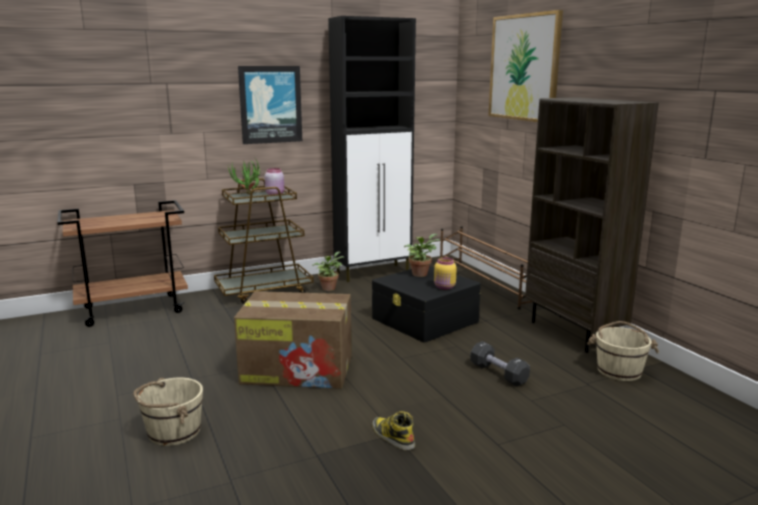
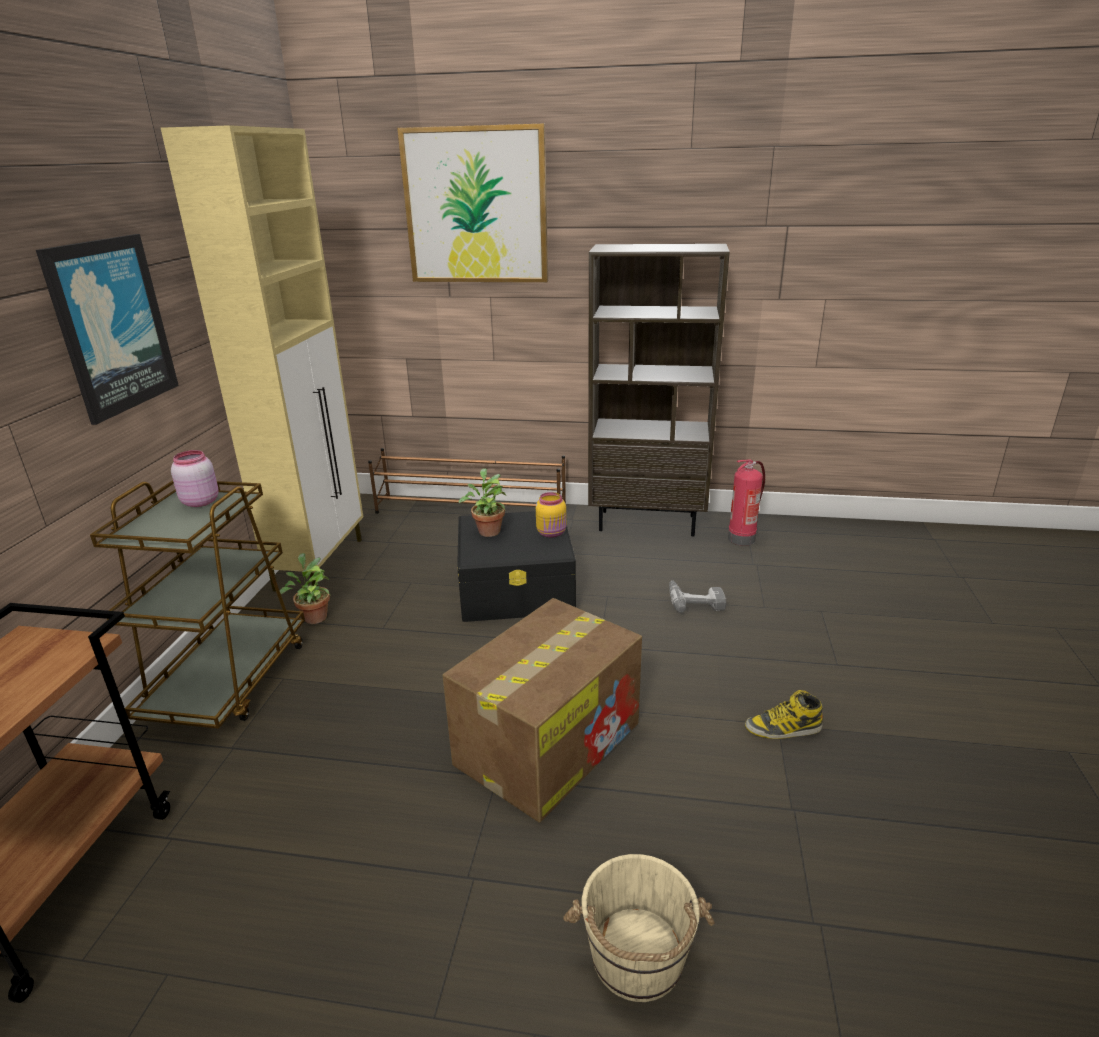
camera: 55 degrees left, 10 degrees up
(248, 195) = (157, 524): potted plant -> none
(373, 273) = (321, 563): black cabinet -> beige cabinet
(498, 374) = (695, 600): black dumbbell -> power drill
(619, 370) = (742, 538): beige bucket -> fire extinguisher

